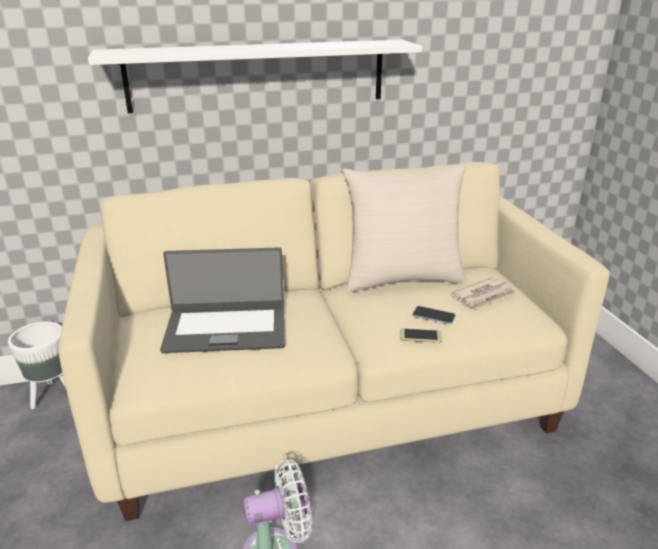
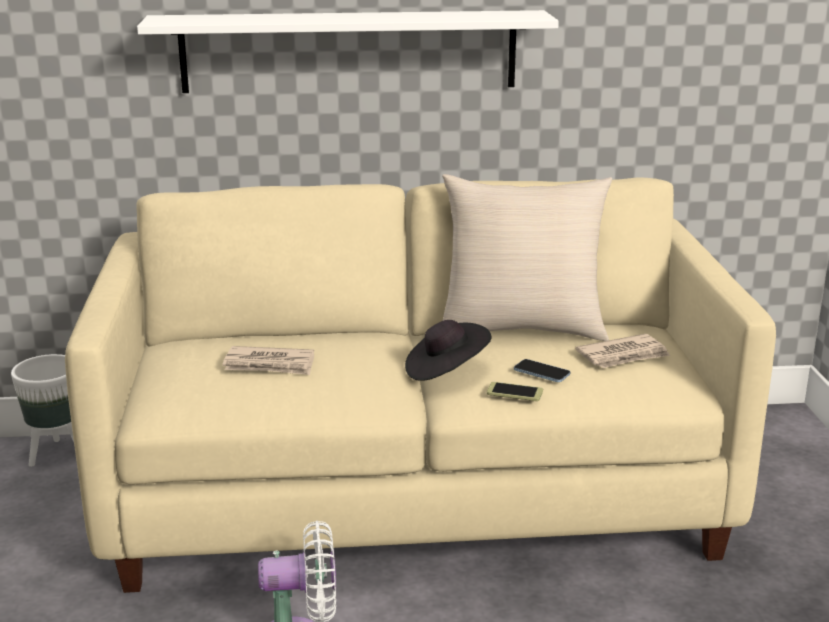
camera: 10 degrees right, 5 degrees down
(226, 329) = (270, 365): laptop -> newspaper
(361, 320) = (445, 370): none -> black hat

